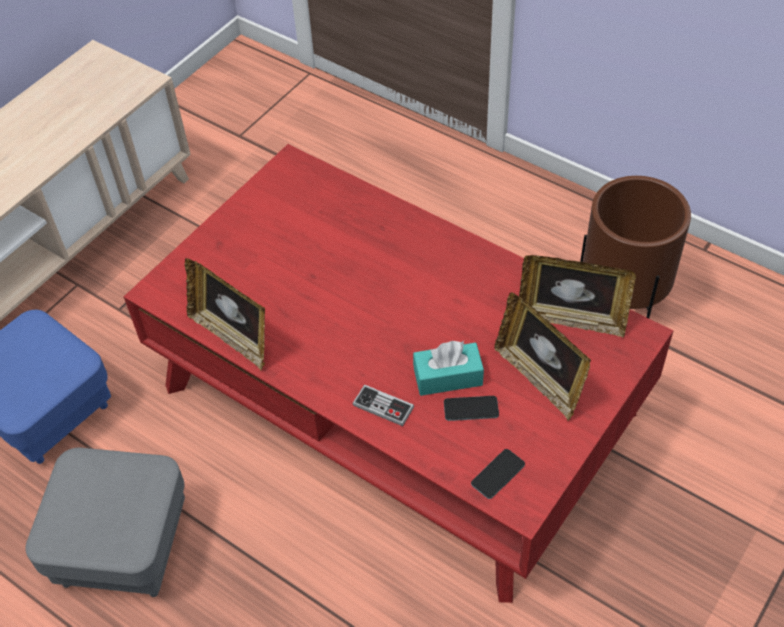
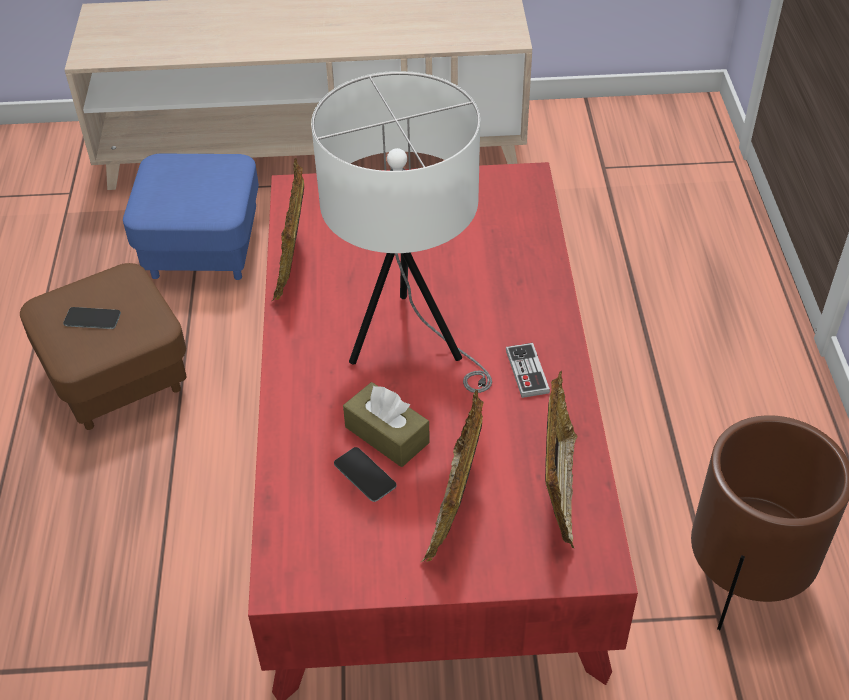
camera: 50 degrees right, 5 degrees down
(123, 546) = (117, 378): grey ottoman -> brown ottoman
(380, 317) = (410, 344): none -> white table lamp
(383, 406) = (308, 408): game controller -> game controller (527, 372)
(448, 377) = (387, 435): turquoise tissue box -> brown tissue box
(498, 474) = (304, 541): phone -> phone (92, 318)
(571, 319) = (558, 491): picture frame -> picture frame turned 150 degrees counterclockwise

